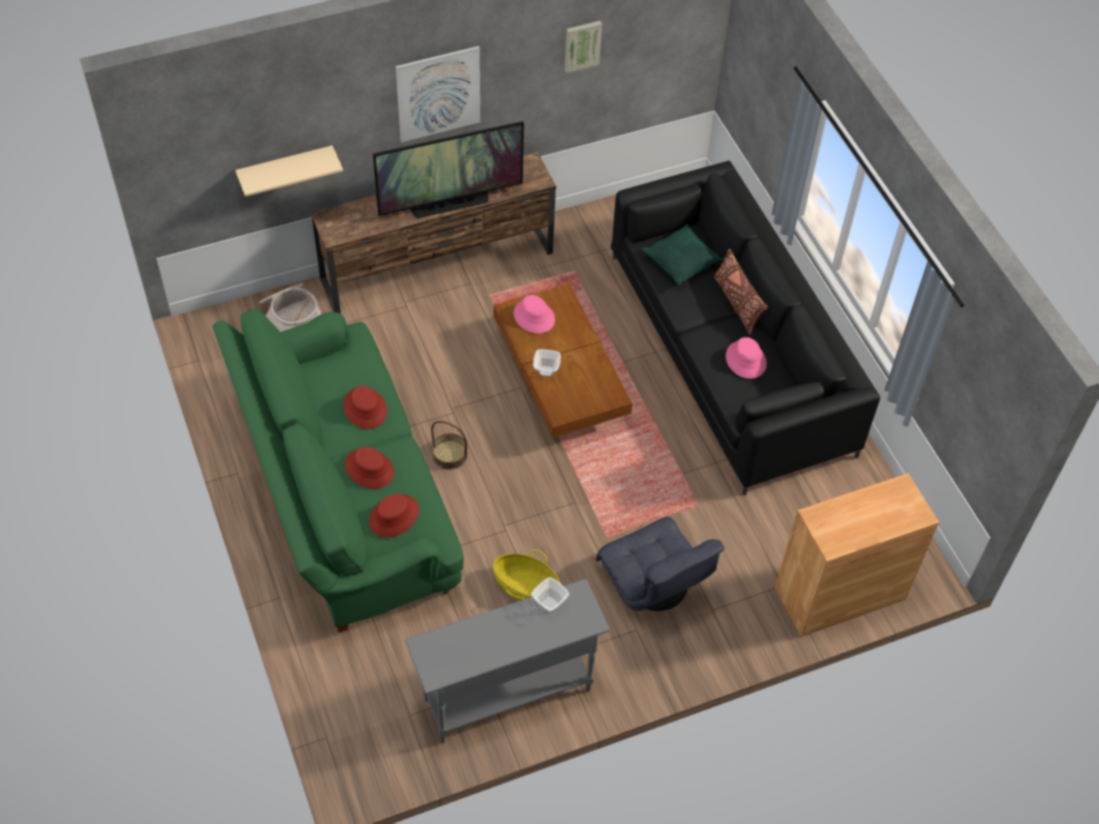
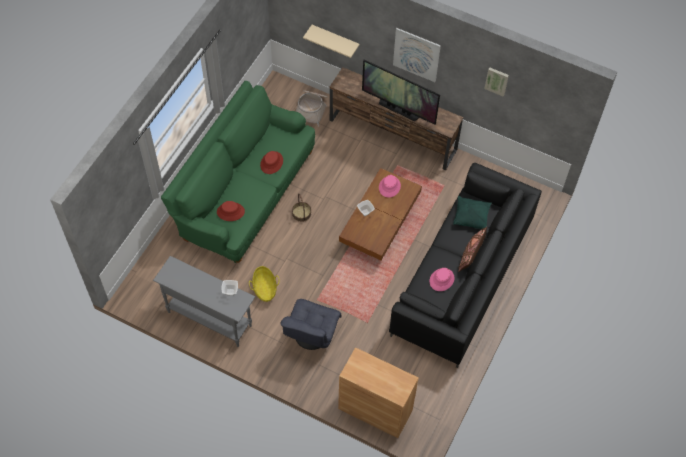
camera: 50 degrees right, 5 degrees up
(369, 469) = (244, 186): red hat -> none

